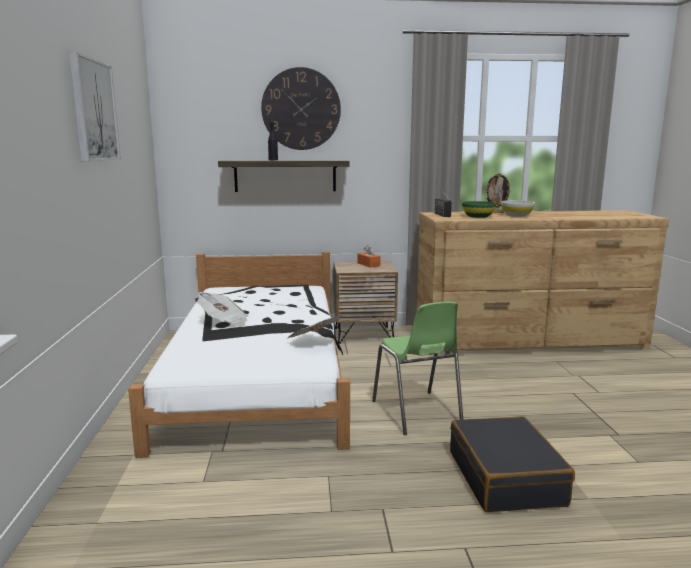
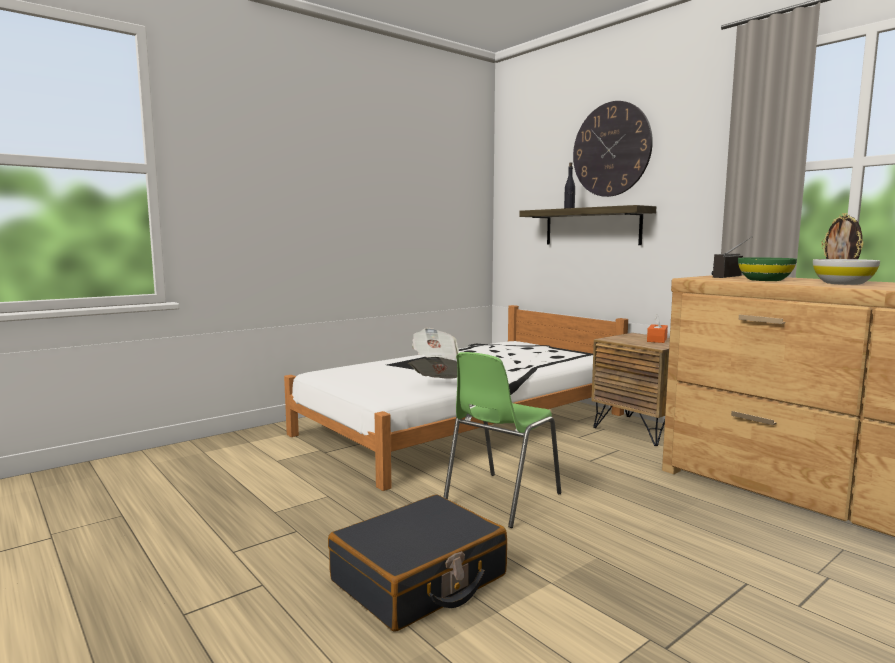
camera: 55 degrees right, 5 degrees down
(93, 111) = (358, 164): picture -> none

